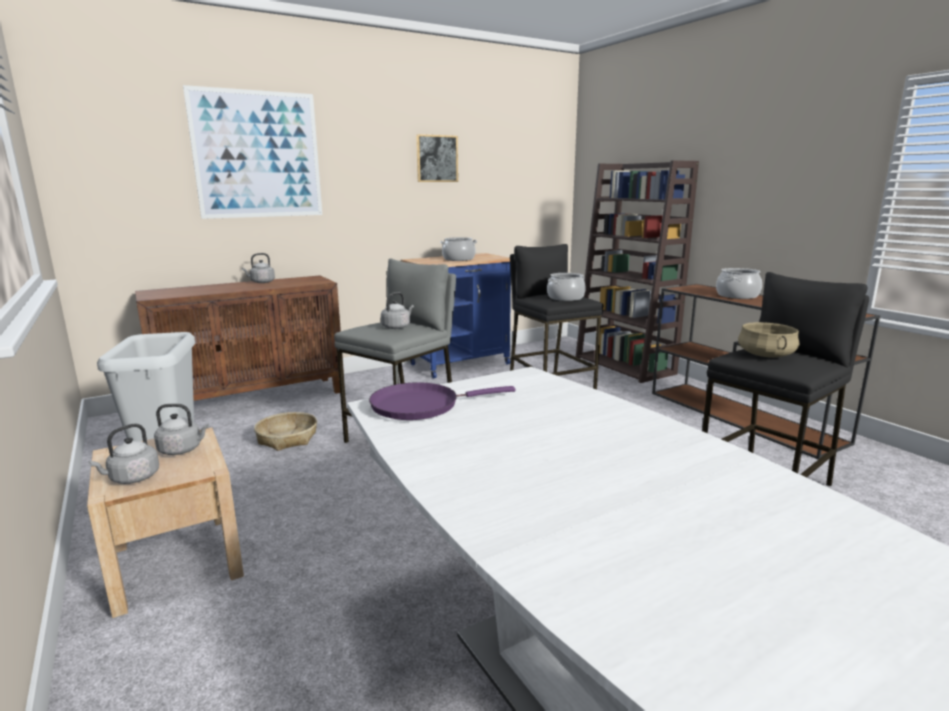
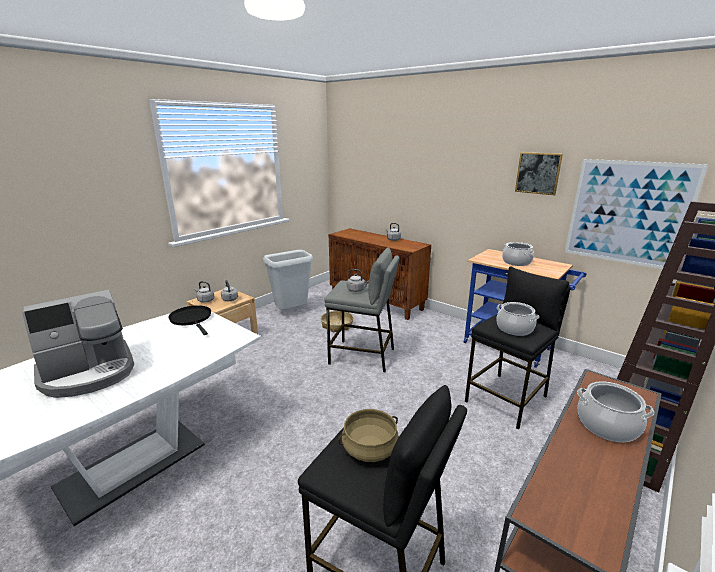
camera: 70 degrees right, 5 degrees up
(258, 155) = (410, 164): picture -> picture (627, 213)
(420, 405) = (192, 319): purple frying pan -> black frying pan
(615, 484) = (89, 373): none -> coffee machine

